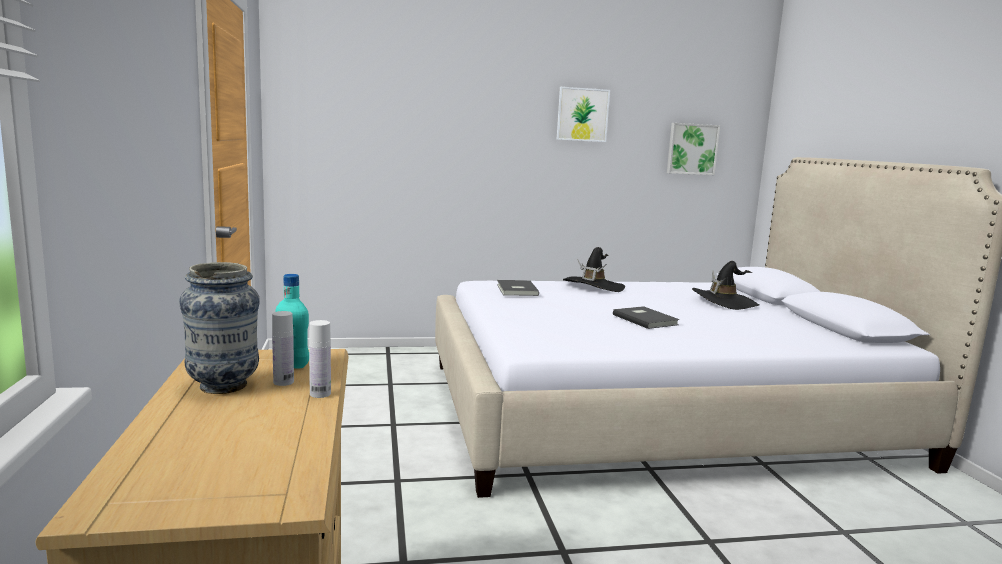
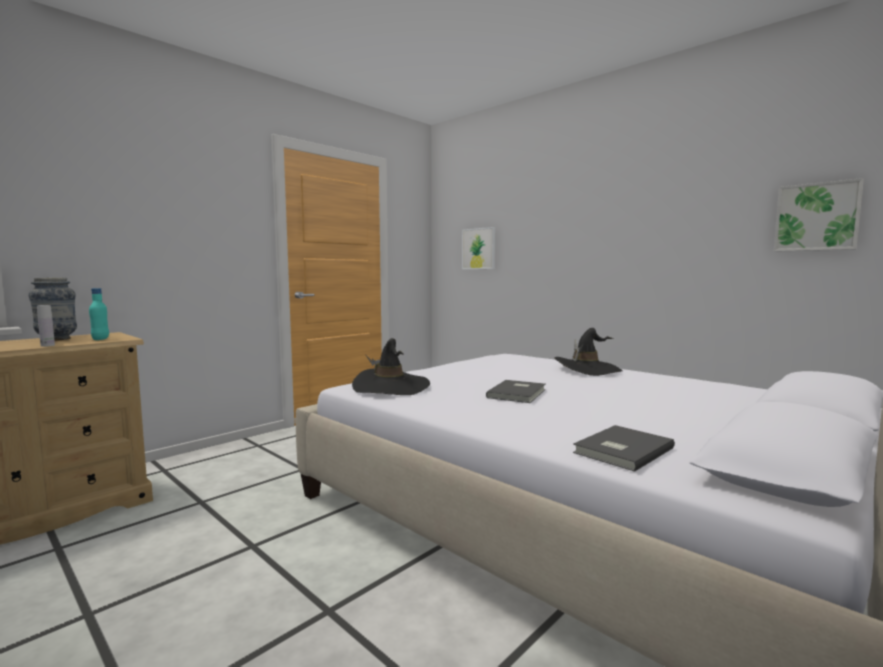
camera: 55 degrees right, 5 degrees down
(283, 382) = (67, 341): white bottle -> none
(516, 290) = (499, 360): grey book -> grey book (620, 450)
(582, 114) = (659, 197): picture -> picture (478, 248)
(724, 302) = (694, 404): black hat -> black hat (391, 387)

